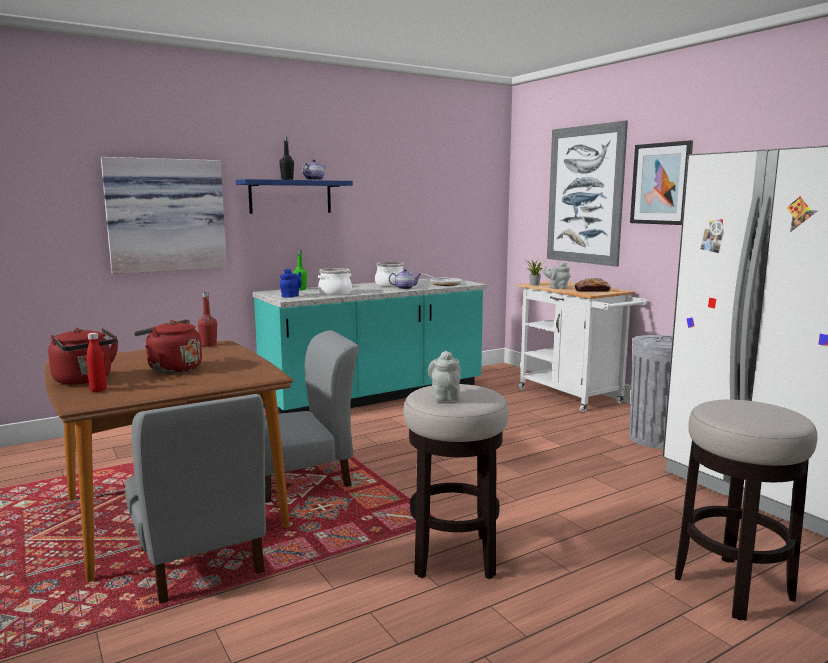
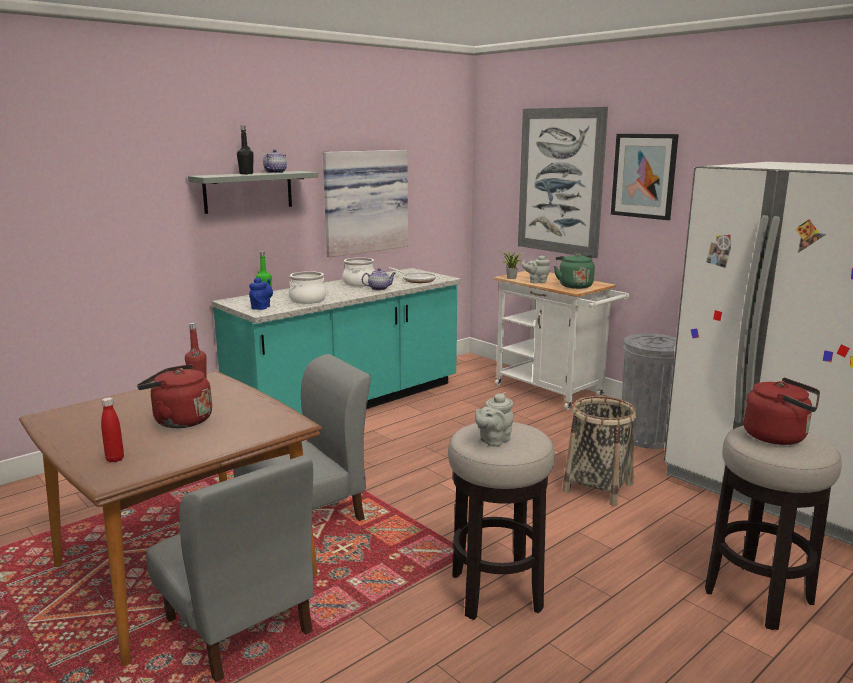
camera: 10 degrees left, 5 degrees up
(85, 380) = (89, 445): red kettle -> red kettle (778, 437)
(166, 215) = (111, 221): picture -> picture (364, 201)
(290, 197) = (248, 191): blue shelf -> grey shelf
(445, 396) = (493, 441): grey teapot -> grey teapot turned 120 degrees counterclockwise
(591, 477) = (598, 487): none -> basket
(592, 291) = (574, 286): bread -> green kettle

